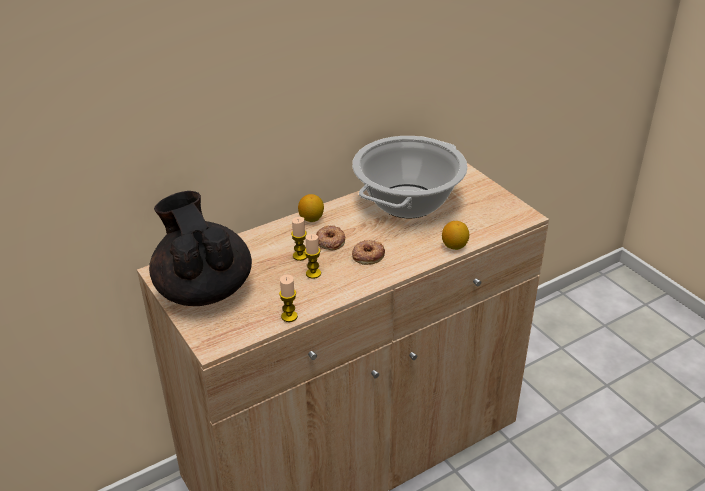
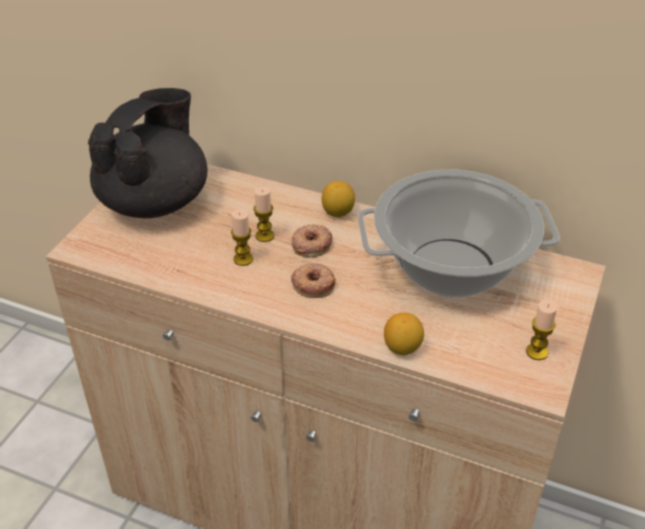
camera: 55 degrees right, 5 degrees up
(289, 316) = (158, 276): candle -> candle (537, 352)

